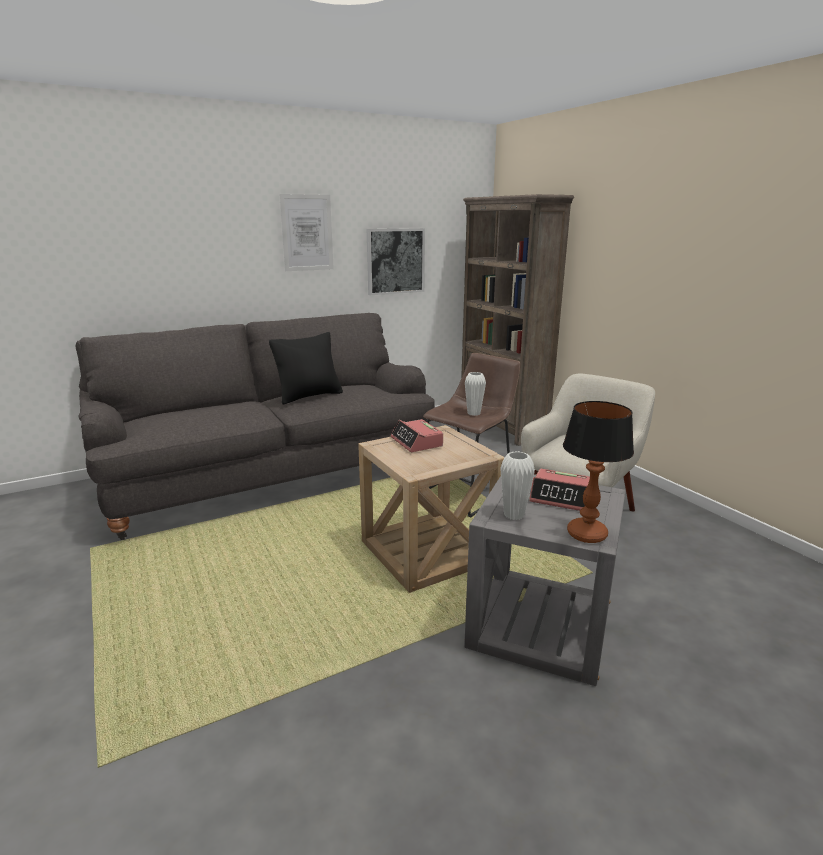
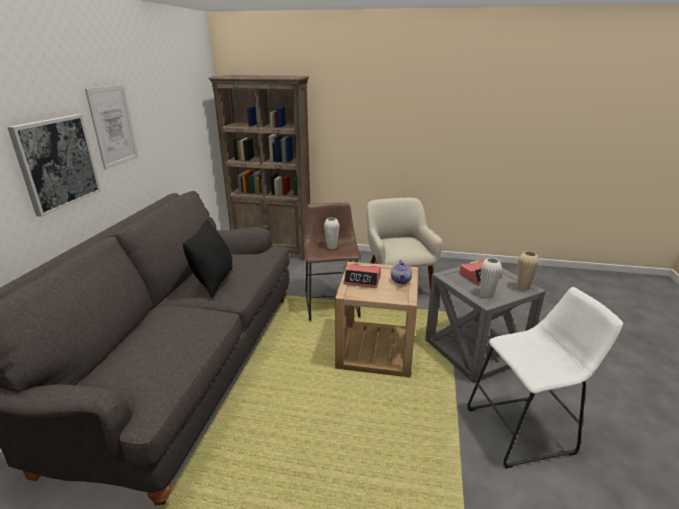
camera: 50 degrees left, 5 degrees up
(395, 261) = (173, 139): picture -> picture (57, 163)
(423, 731) = (525, 430): none -> white stool
(452, 458) = (401, 280): none -> teapot
(587, 534) = (522, 287): table lamp -> beige vase

